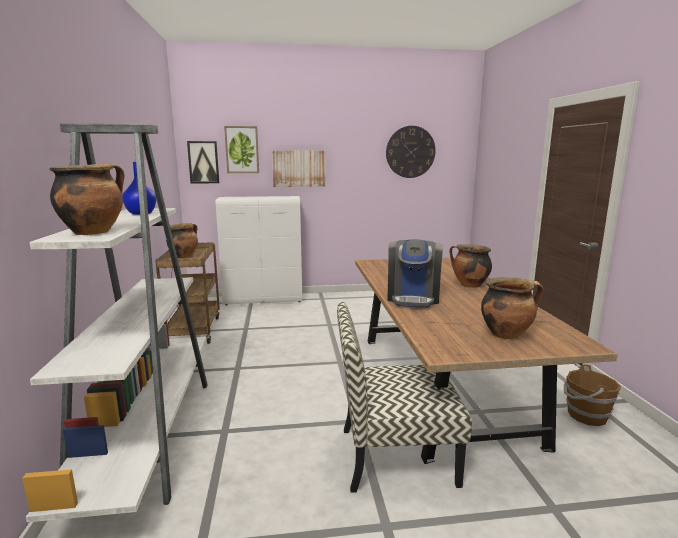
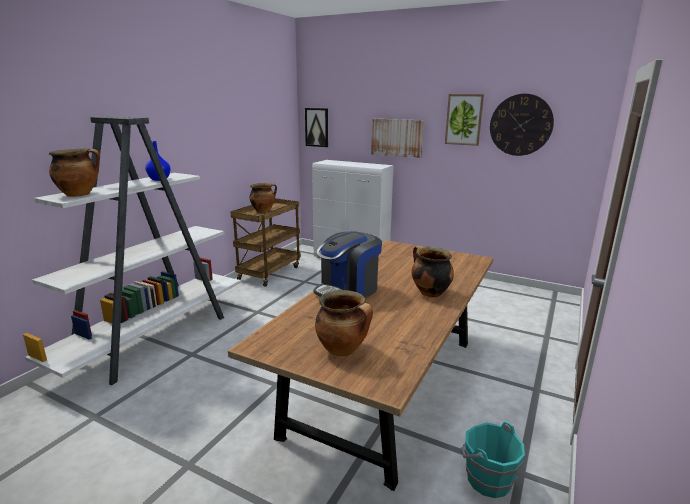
camera: 35 degrees right, 5 degrees up
(242, 150) = (347, 117): picture -> picture (464, 119)
(394, 456) = (262, 423): chair -> none
(586, 415) = (487, 479): brown bucket -> turquoise bucket

